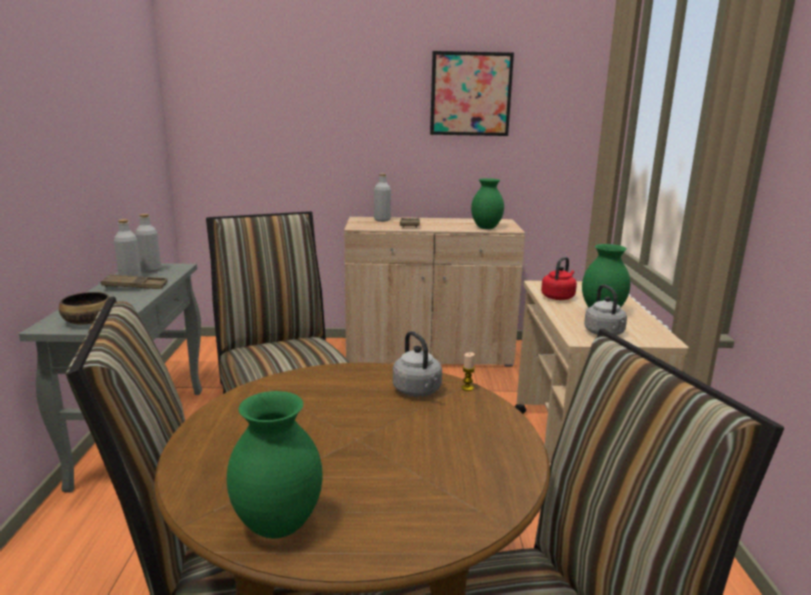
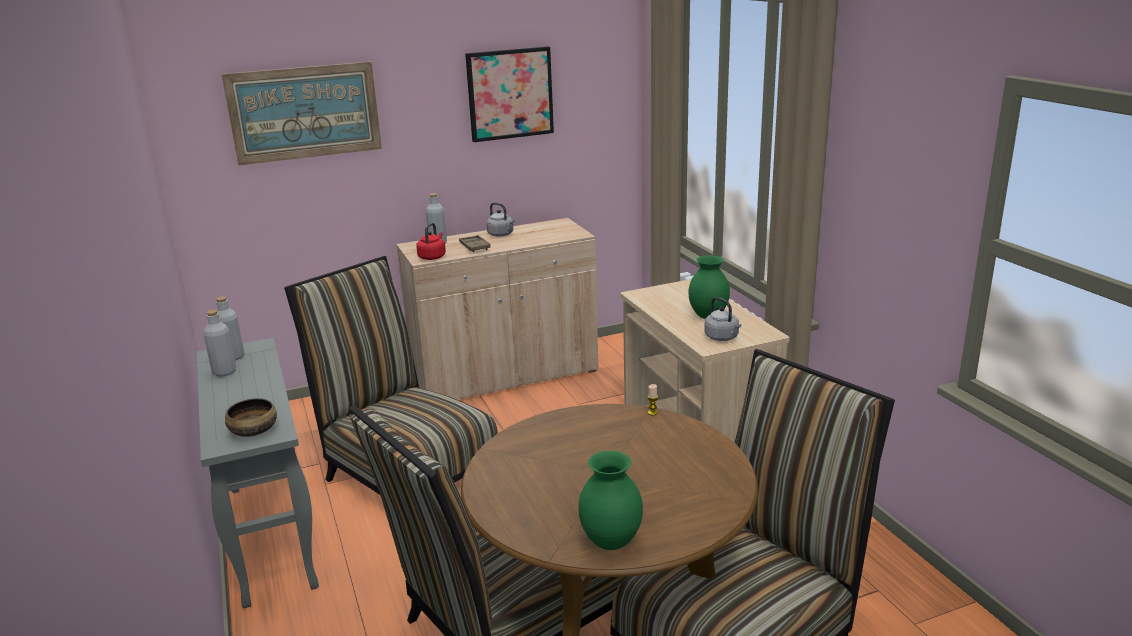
camera: 20 degrees left, 5 degrees up
(135, 286) = (245, 381): brown tray -> none
(285, 89) = (305, 112): none -> picture
(418, 391) = (618, 425): grey kettle -> grey kettle (501, 235)
(486, 228) = (553, 236): green vase -> none
(558, 297) = (662, 306): red kettle -> red kettle (432, 257)

